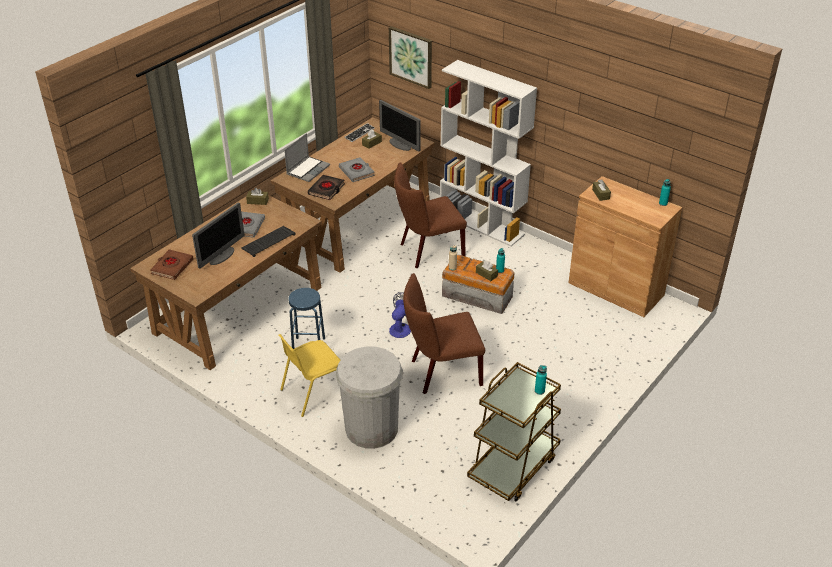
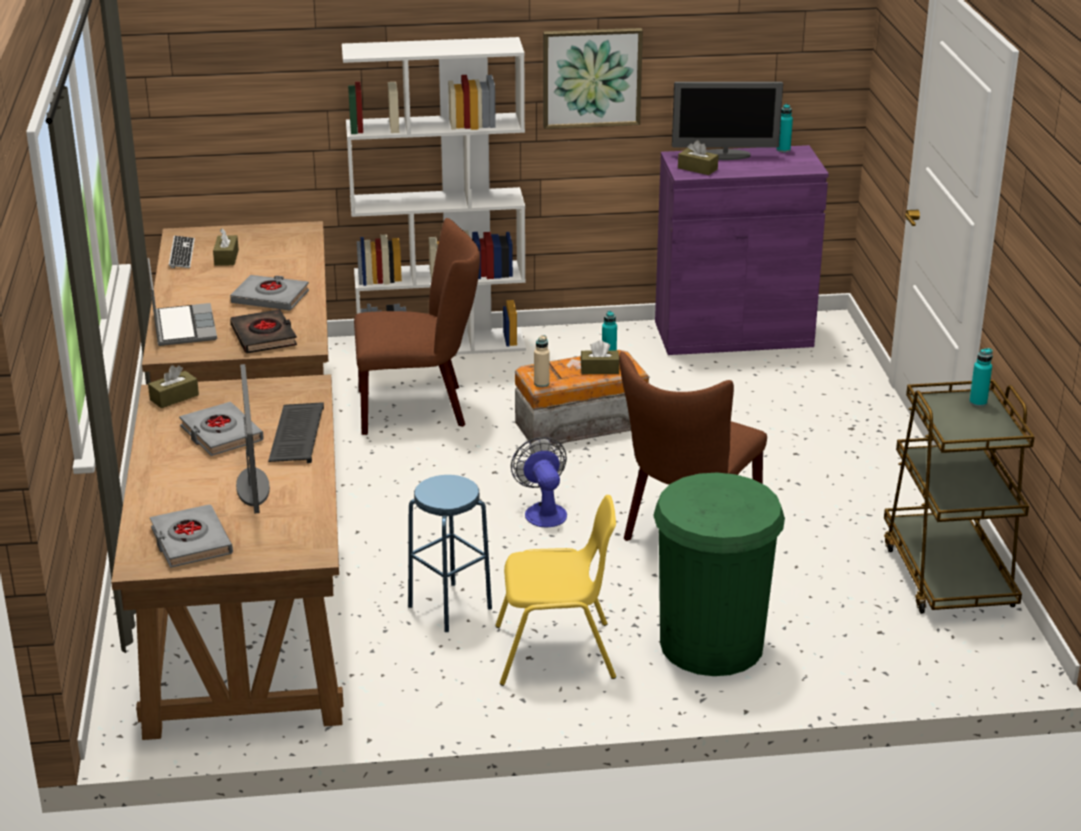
camera: 45 degrees left, 10 degrees down
(172, 267) = (190, 542): brown book -> grey book
(314, 392) = (557, 653): yellow chair -> yellow chair turned 105 degrees counterclockwise
(371, 428) = (711, 644): white trash can -> green trash can
(400, 145) = (275, 243): monitor -> monitor (724, 155)
(411, 57) = (225, 77): picture -> picture (591, 77)
(428, 251) = (419, 408): brown chair -> brown chair turned 120 degrees counterclockwise
(616, 289) = (733, 334): brown cabinet -> purple cabinet

